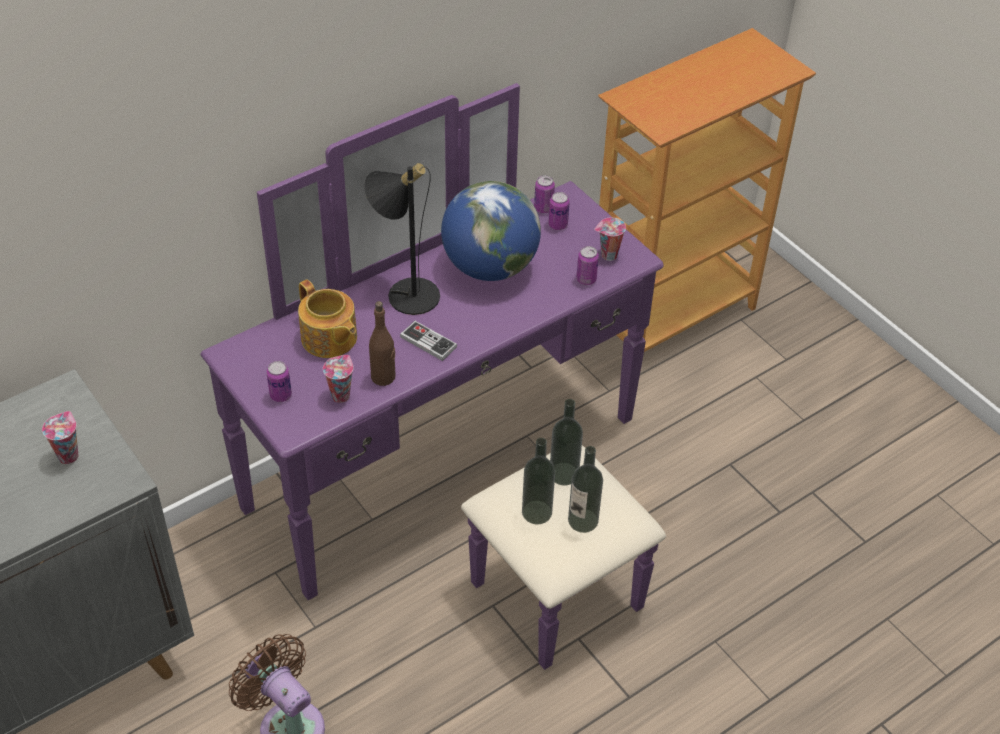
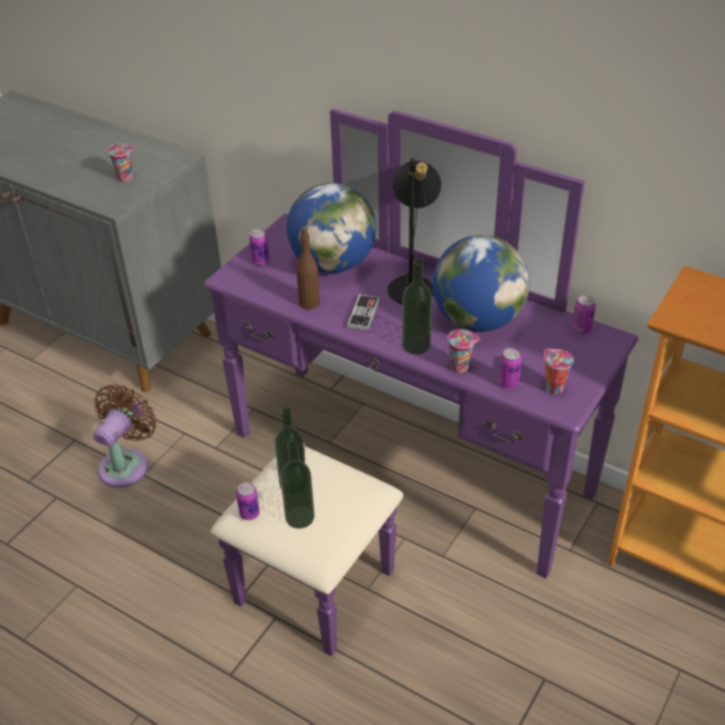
camera: 70 degrees right, 5 degrees down
(329, 339) = (333, 264): teapot -> globe
(340, 395) = (278, 288): cup -> cup (461, 367)
(558, 225) = (566, 344): can -> can (249, 513)
(564, 474) = (346, 488): bottle -> bottle (416, 345)

